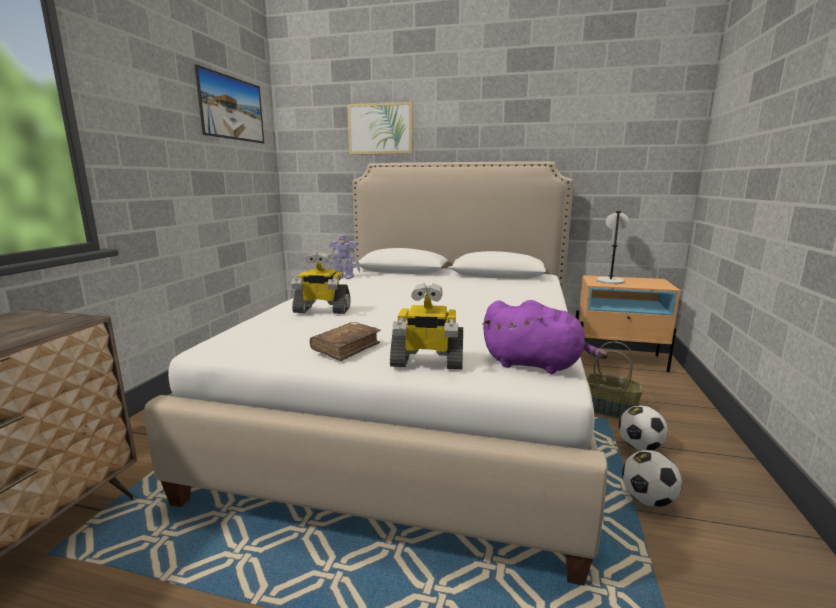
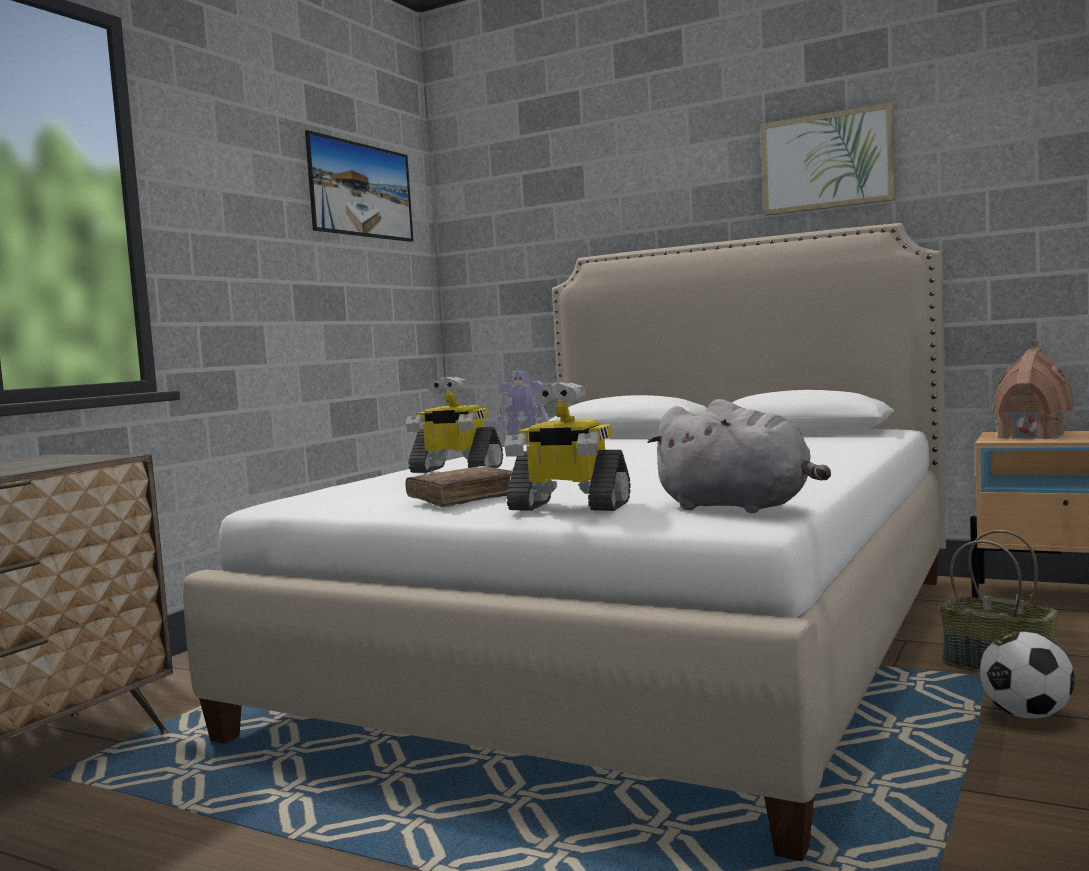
camera: 15 degrees right, 10 degrees down
(380, 129) = (598, 200): picture -> picture (827, 161)
(536, 365) = (739, 507): purple plush toy -> grey plush toy
(610, 281) = (1030, 436): grey table lamp -> toy house
(647, 500) = (992, 779): football -> none

